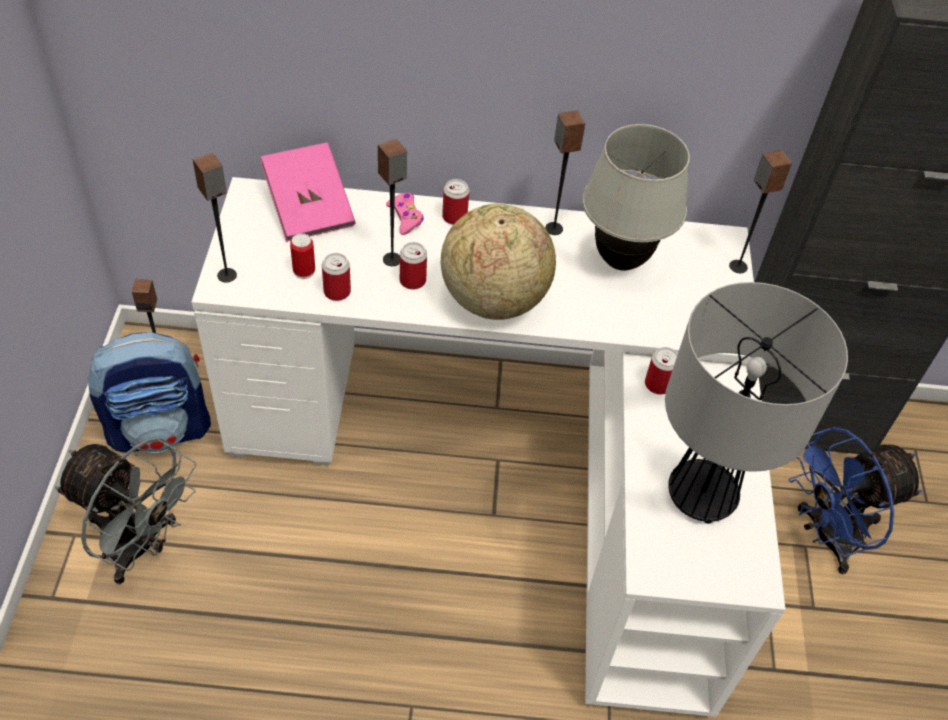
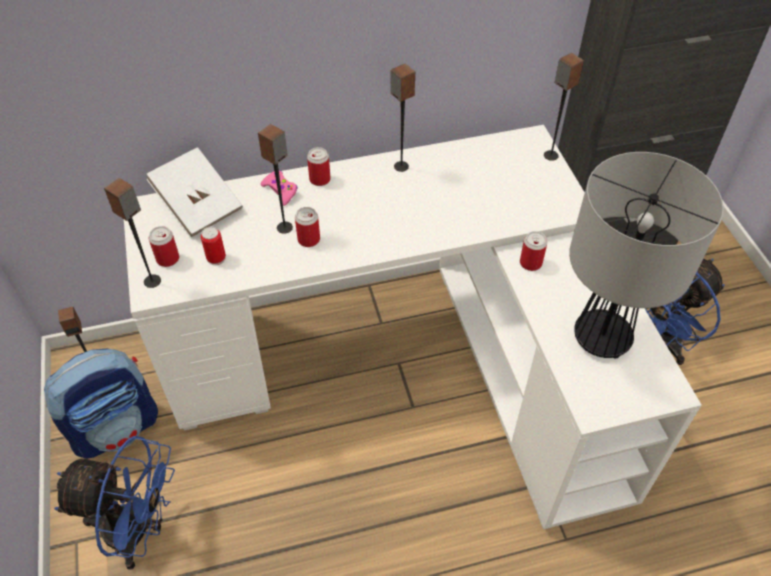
camera: 15 degrees left, 0 degrees up
(141, 547) = (138, 531): grey fan -> blue fan
(309, 209) = (199, 207): pink book -> white book
(337, 292) = (251, 267): can -> can (168, 259)
(493, 299) = (379, 235): globe -> none
(621, 260) = (463, 176): white table lamp -> none

